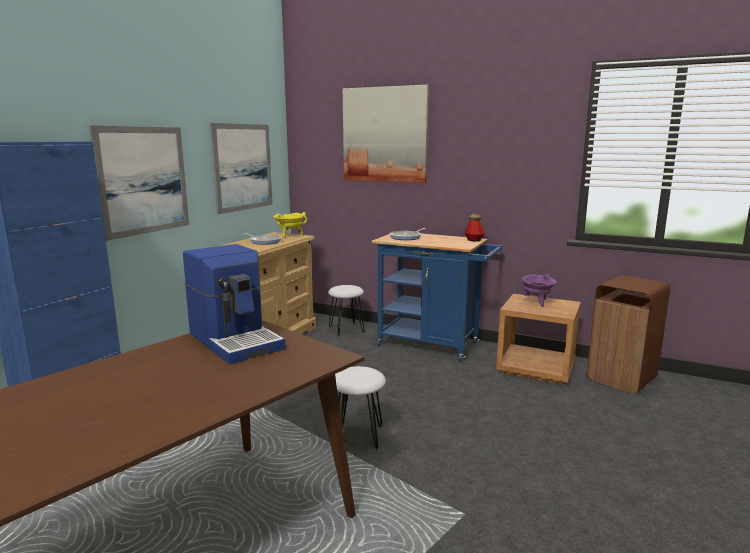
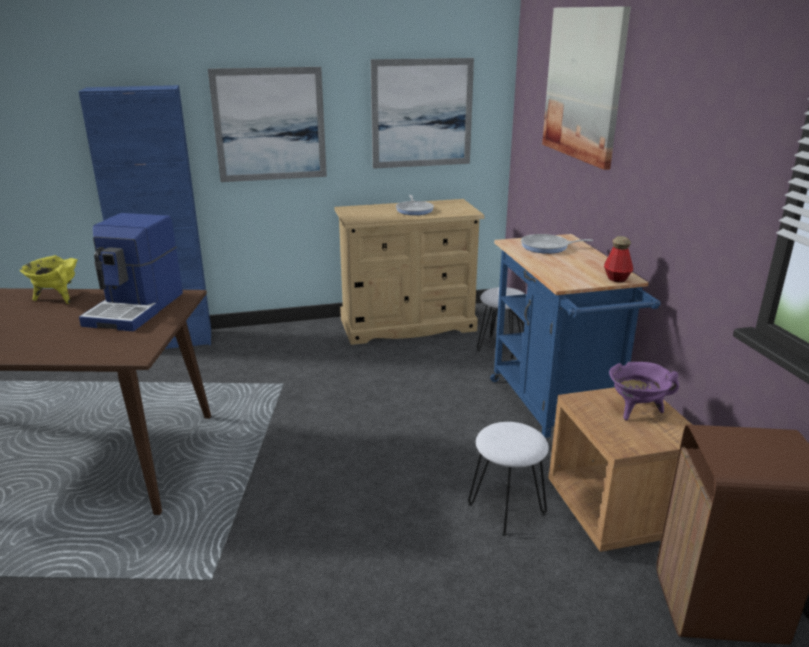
camera: 50 degrees right, 10 degrees up
(290, 235) = (461, 208): yellow cooking pot -> yellow cooking pot (57, 298)
(359, 437) = (287, 459): white stool -> white stool (507, 509)

